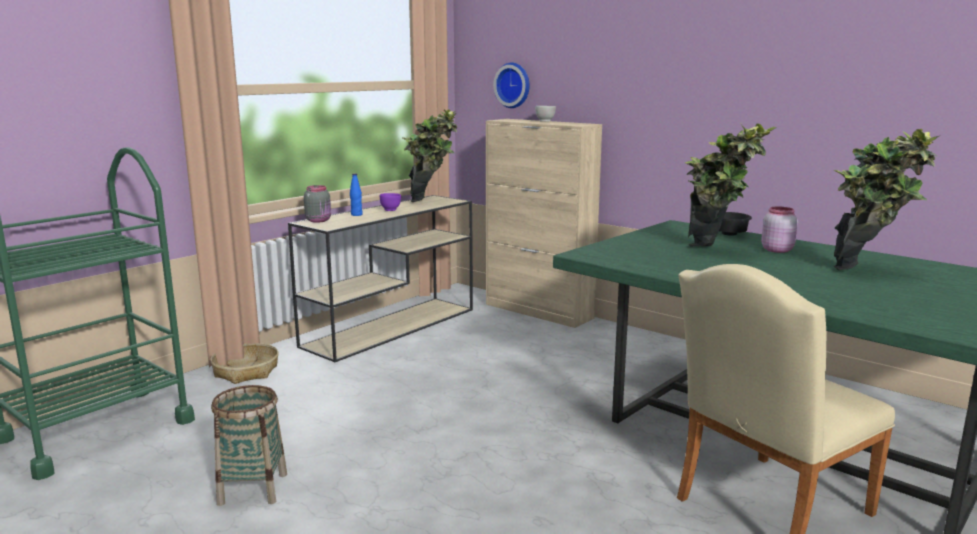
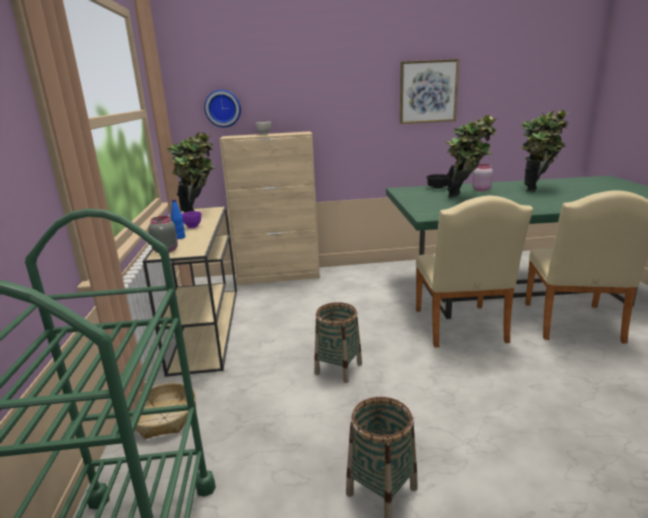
camera: 45 degrees left, 5 degrees up
(409, 404) = (338, 368): none -> basket
(603, 437) = (461, 328): none -> beige chair
(779, 81) = (428, 92): none -> picture

